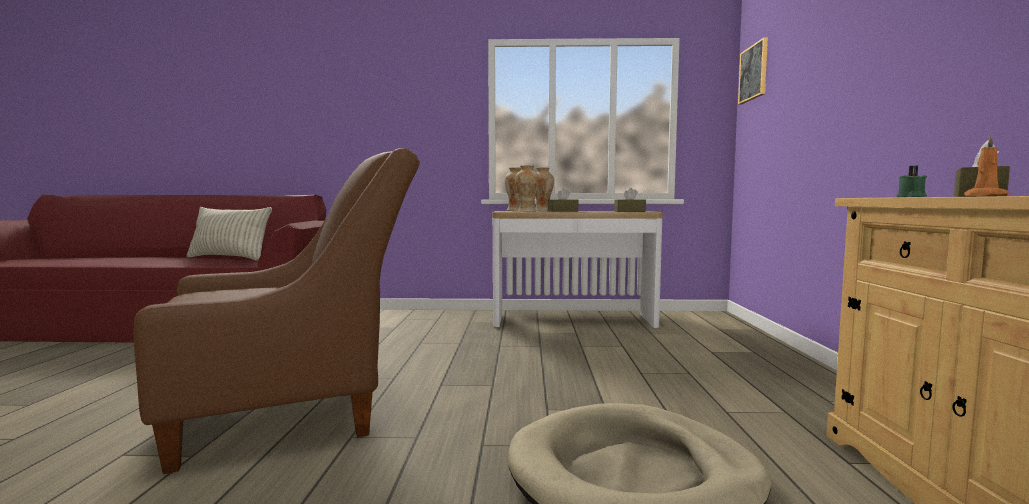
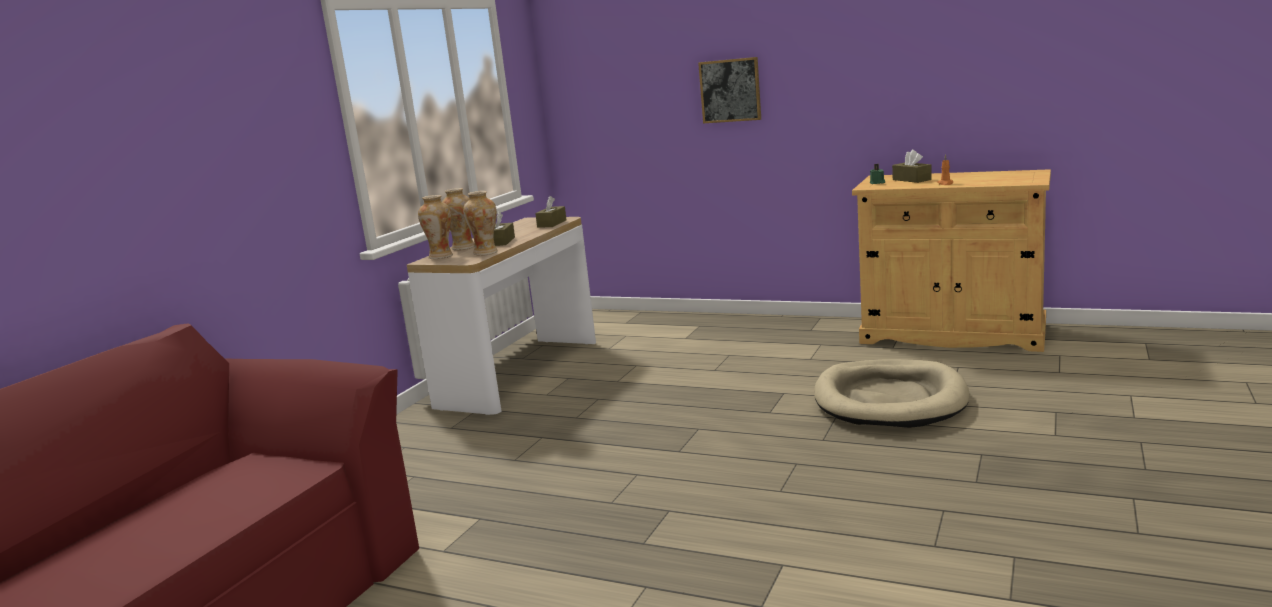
camera: 65 degrees left, 10 degrees up
(229, 258) = (172, 501): pillow -> none
(296, 409) = (696, 523): brown armchair -> none
(753, 72) = (575, 47): picture -> picture (730, 90)

